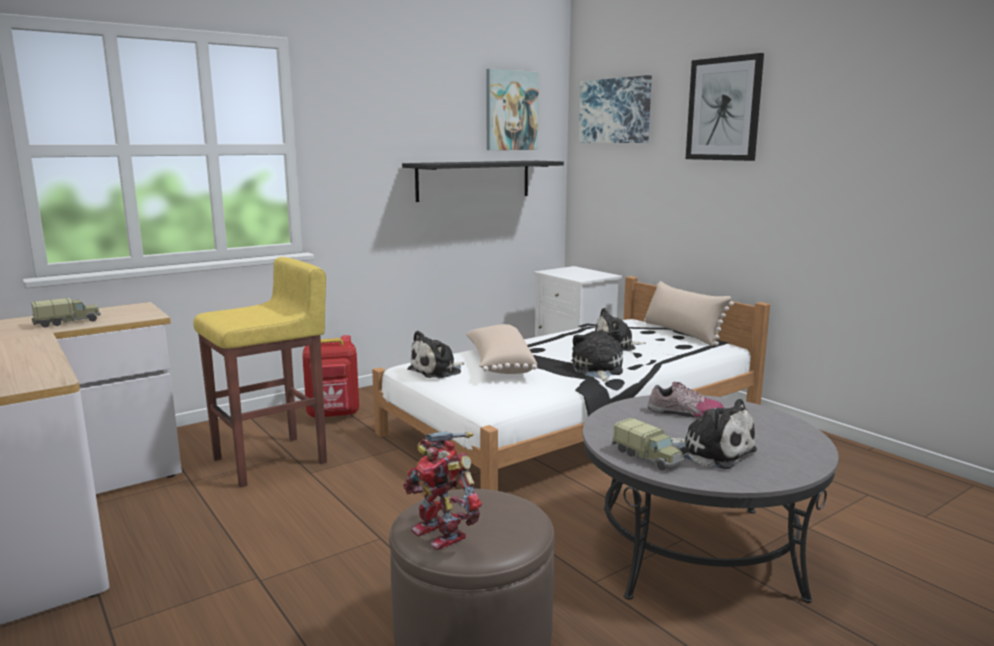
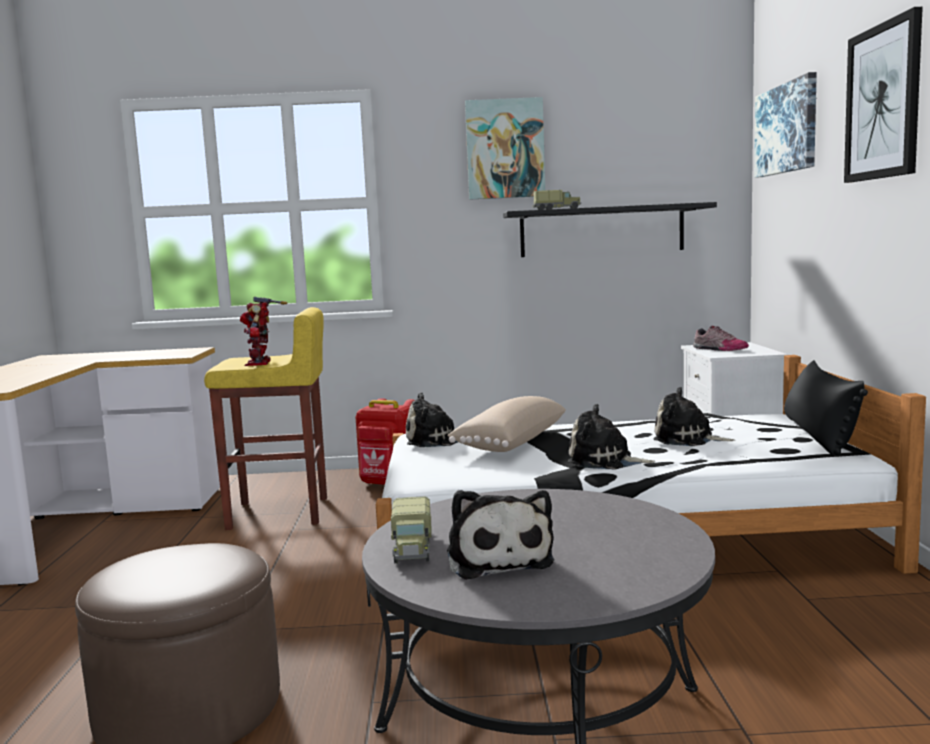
camera: 35 degrees right, 5 degrees down
(67, 322) = (122, 356): toy truck -> toy truck (557, 209)
(442, 533) = (126, 573): toy robot -> toy robot (261, 363)
(511, 110) = (657, 144): picture -> picture (505, 149)
(597, 370) = (604, 461): plush toy -> plush toy turned 105 degrees counterclockwise
(682, 333) = (819, 435): beige pillow -> black pillow
(685, 412) = (568, 514): shoe -> shoe (719, 349)

